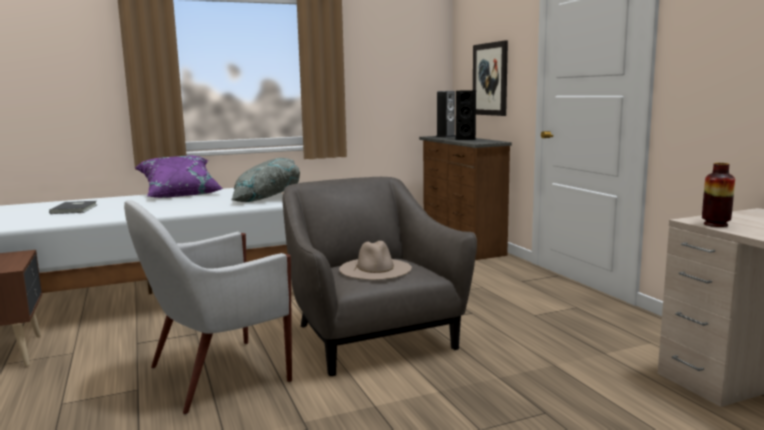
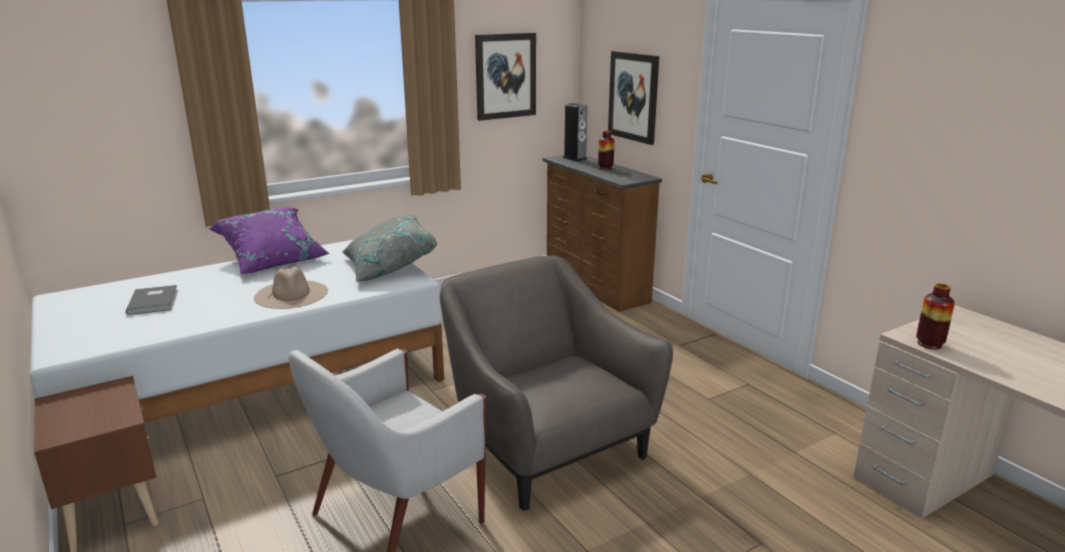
camera: 10 degrees left, 10 degrees up
(375, 268) = (560, 382): beige hat -> beige hat (291, 294)
(387, 68) = (505, 76): none -> picture
(467, 139) = (605, 168): black speaker -> vase

